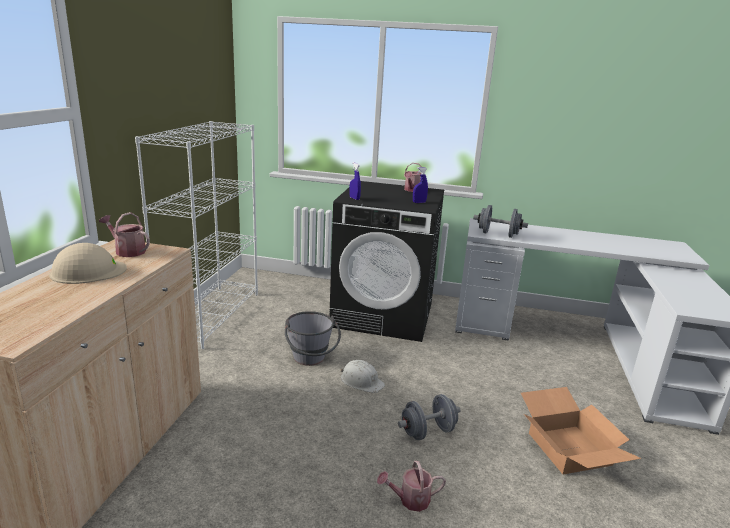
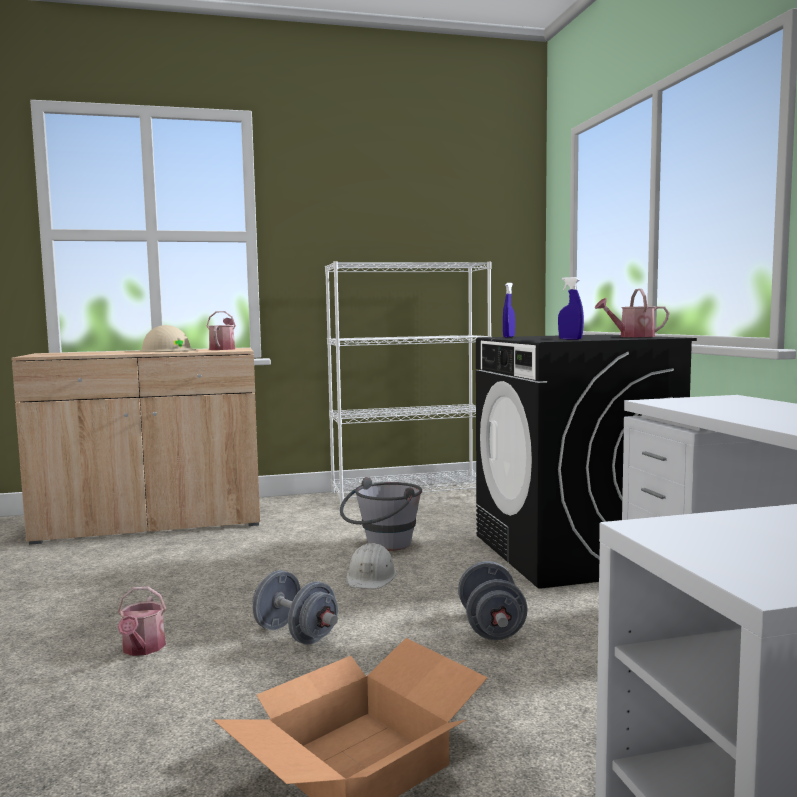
camera: 65 degrees right, 15 degrees down
(410, 500) = (142, 649): watering can -> watering can turned 150 degrees counterclockwise
(498, 234) = (687, 405): grey dumbbell -> grey dumbbell (491, 627)

